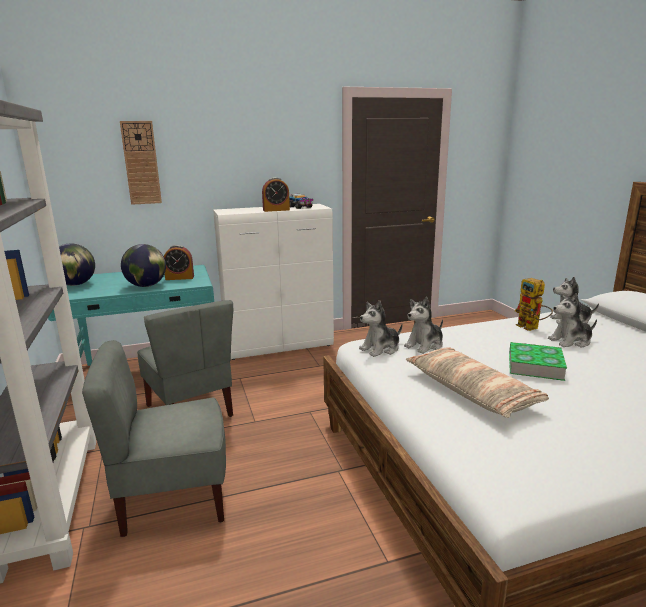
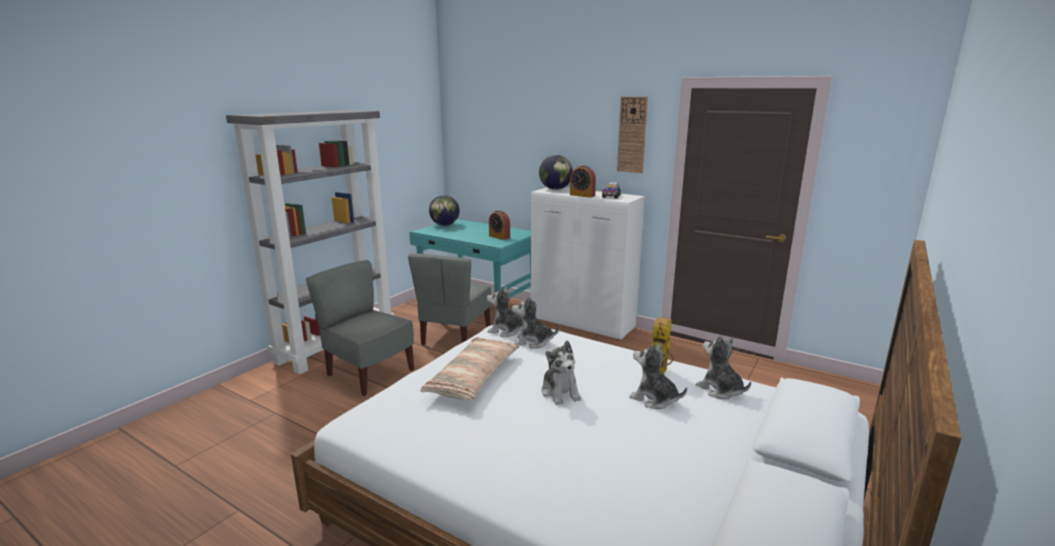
camera: 50 degrees right, 0 degrees up
(141, 163) = (506, 141): wall clock -> wall clock (632, 135)
(146, 286) = (470, 236): globe -> globe (555, 189)
(535, 366) = (560, 392): book -> plush toy

